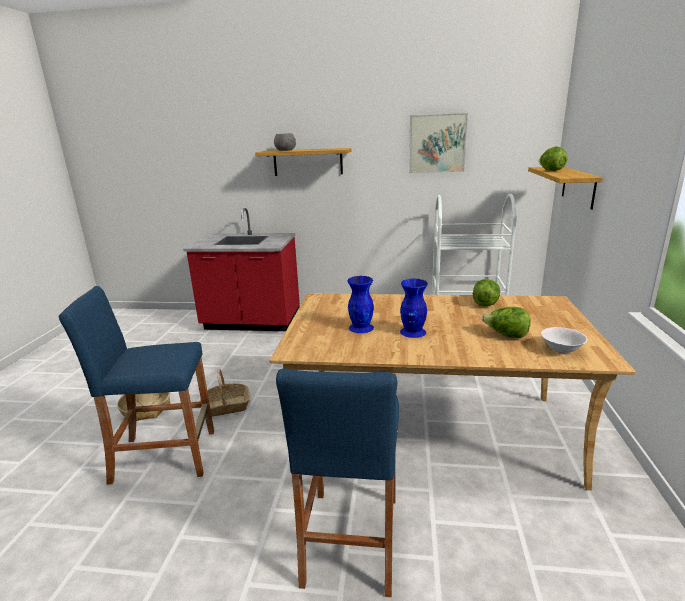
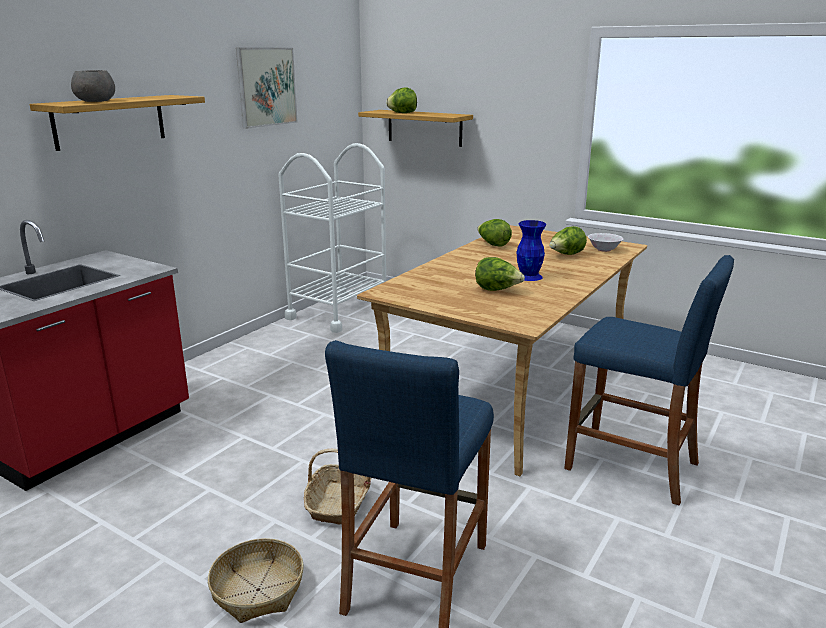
camera: 65 degrees left, 0 degrees up
(361, 327) = (497, 290): blue vase -> lettuce

